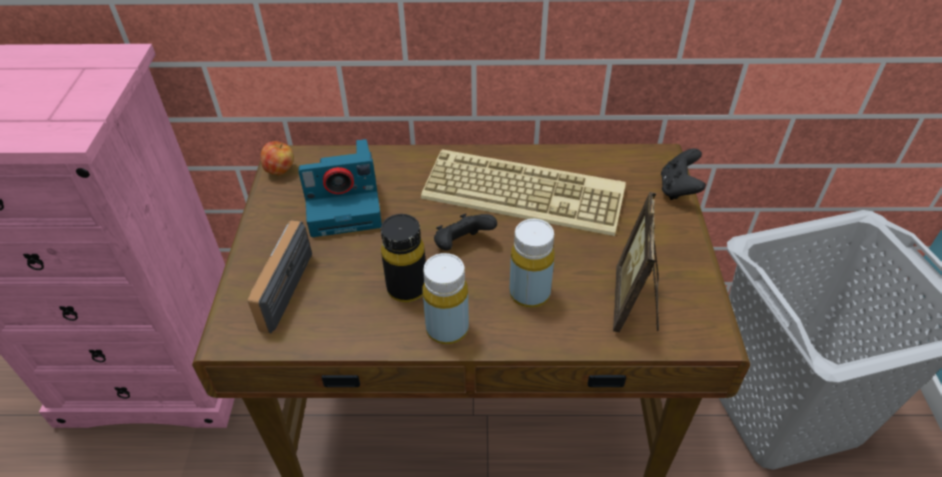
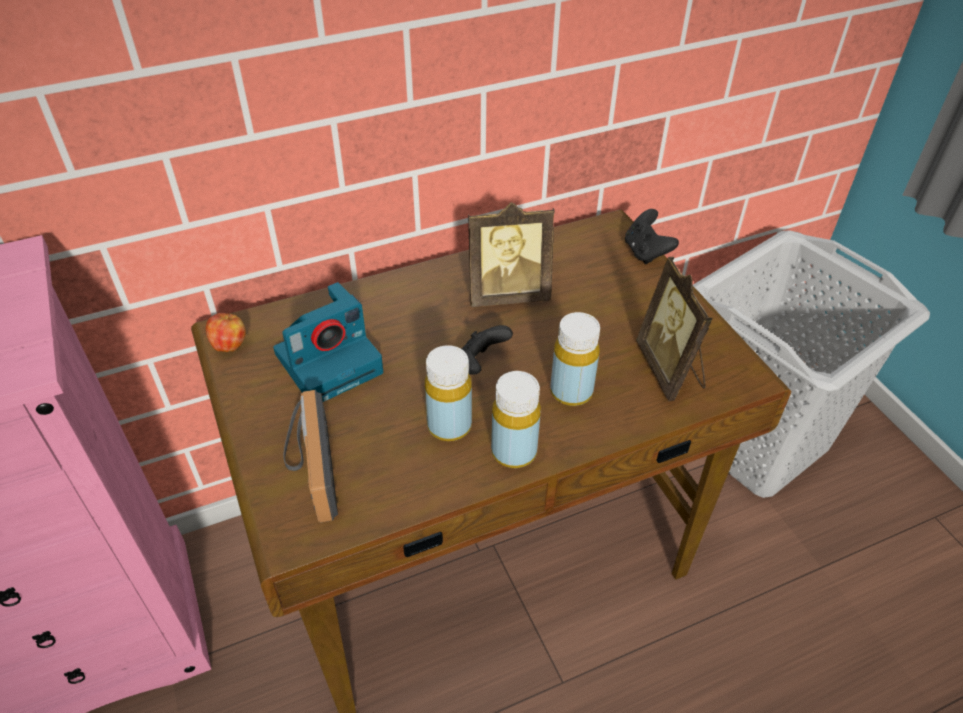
camera: 25 degrees left, 0 degrees up
(407, 288) = (449, 426): black bottle -> yellow bottle
(525, 192) = (507, 294): keyboard -> picture frame

